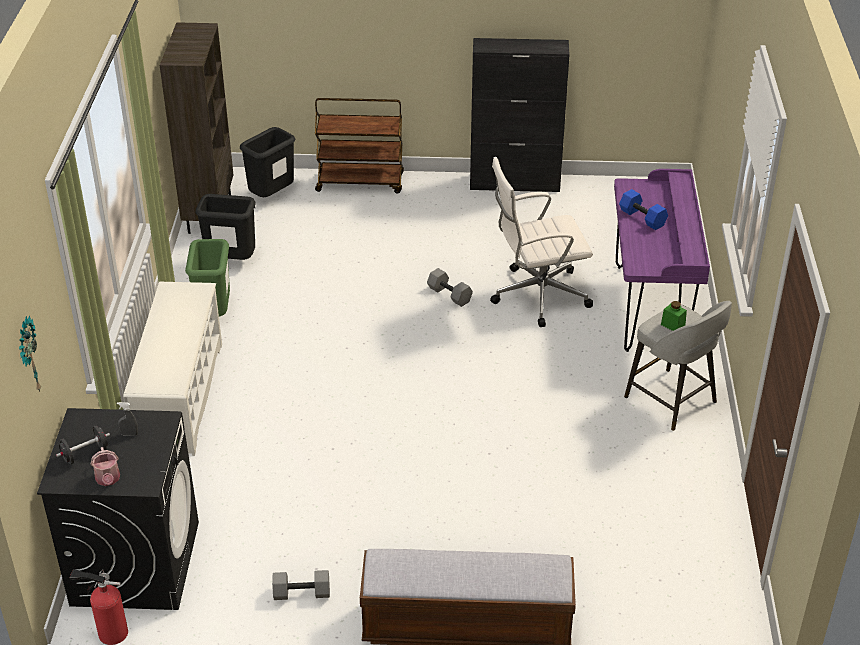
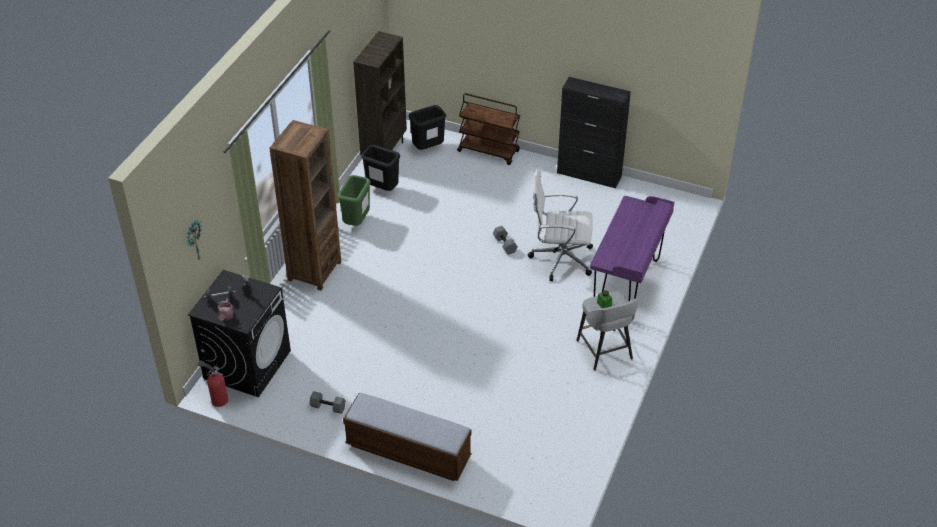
camera: 20 degrees right, 5 degrees up
(181, 396) = (314, 271): white shoe rack -> brown bookcase
(643, 218) = (625, 228): blue dumbbell -> none

